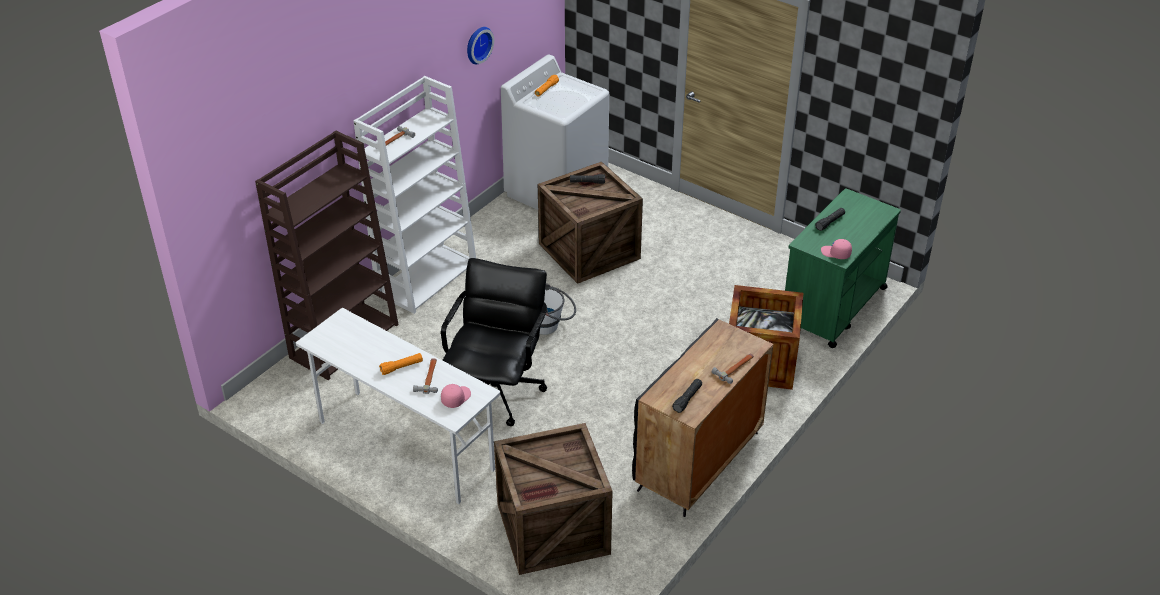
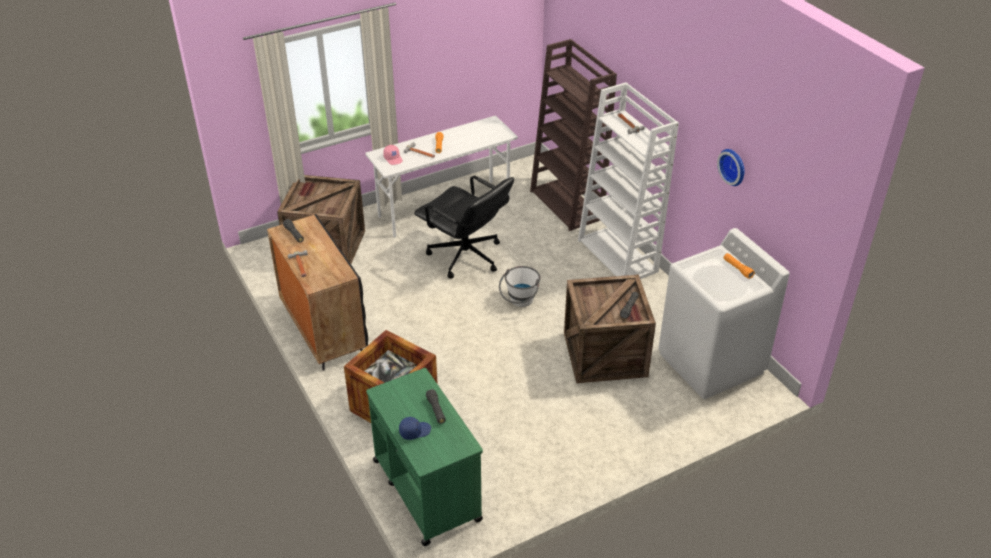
camera: 115 degrees right, 0 degrees up
(835, 253) = (390, 392): pink cap -> none
(862, 226) = (414, 431): none -> blue cap

